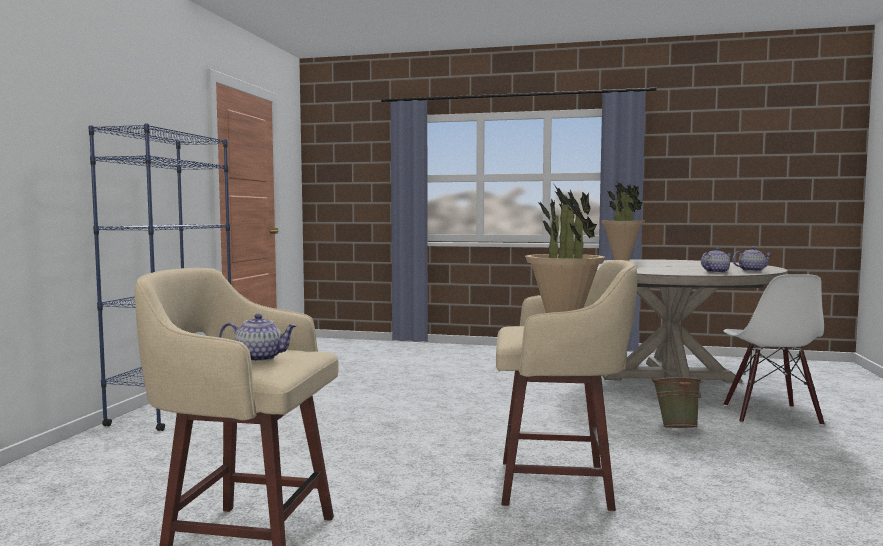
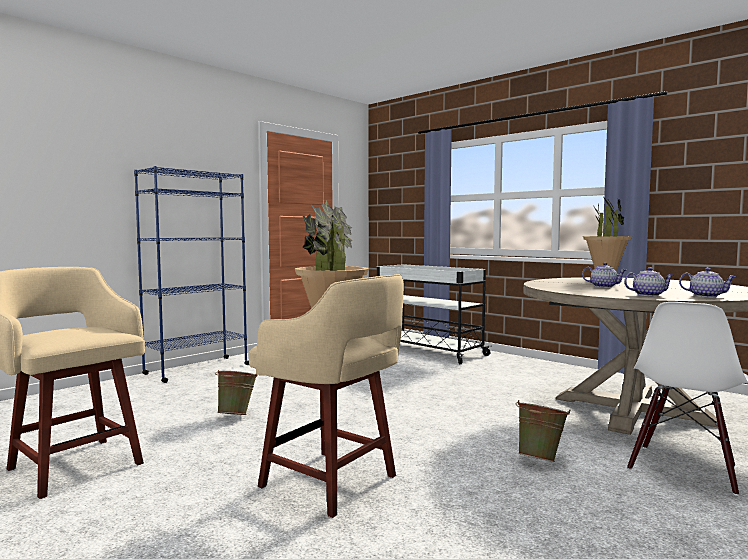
camera: 30 degrees right, 0 degrees up
(259, 358) = (65, 333): teapot -> teapot (604, 286)
(338, 447) = (237, 415): none -> green bucket
(414, 352) = (427, 350): none -> white cart

